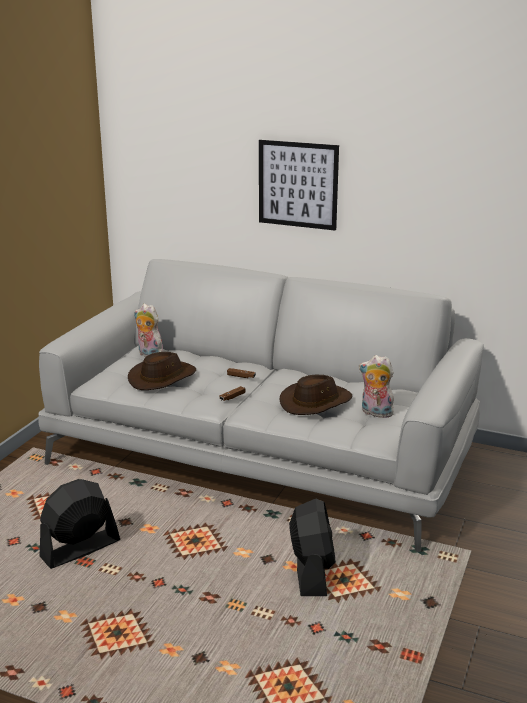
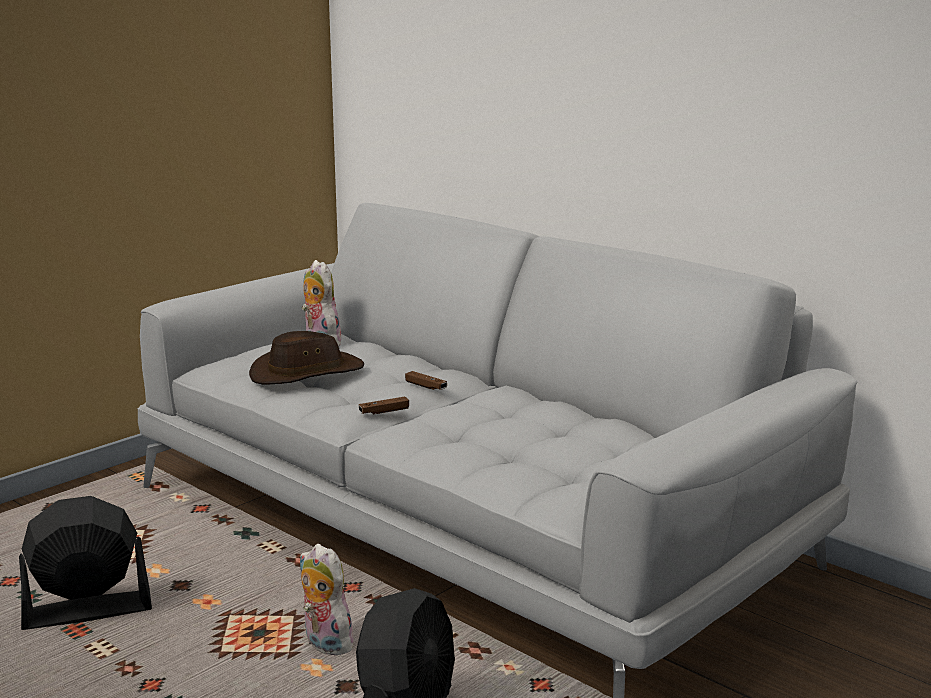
camera: 20 degrees right, 5 degrees down
(298, 184) = (577, 89): picture -> none
(316, 402) = (508, 436): brown hat -> none
(375, 413) = (595, 466): plush toy -> plush toy (324, 644)

